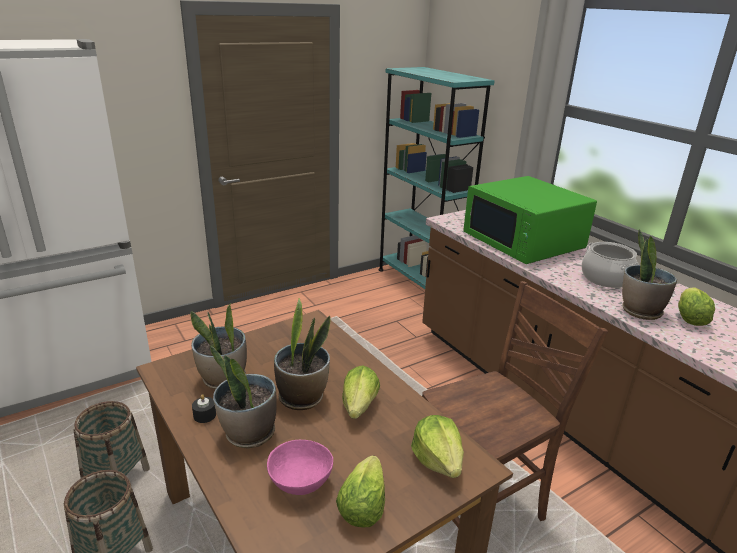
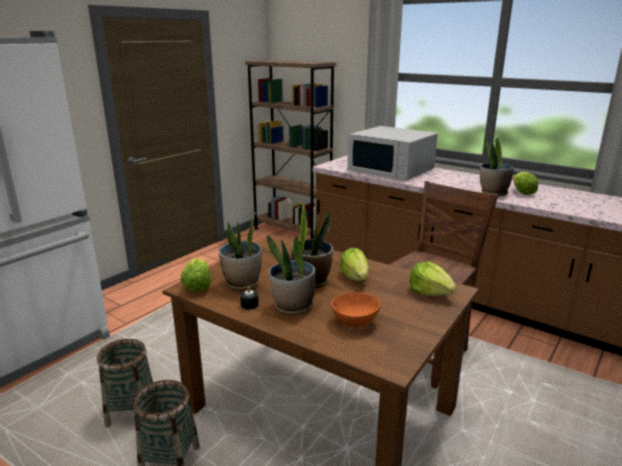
camera: 20 degrees left, 5 degrees down
(301, 484) = (356, 322): pink bowl -> orange bowl
(362, 507) = (406, 324): lettuce -> lettuce (197, 286)
(419, 283) = (292, 232): turquoise bookcase -> brown bookcase
(523, 241) = (391, 170): green microwave -> white microwave
(606, 278) = (459, 181): cooking pot -> none

